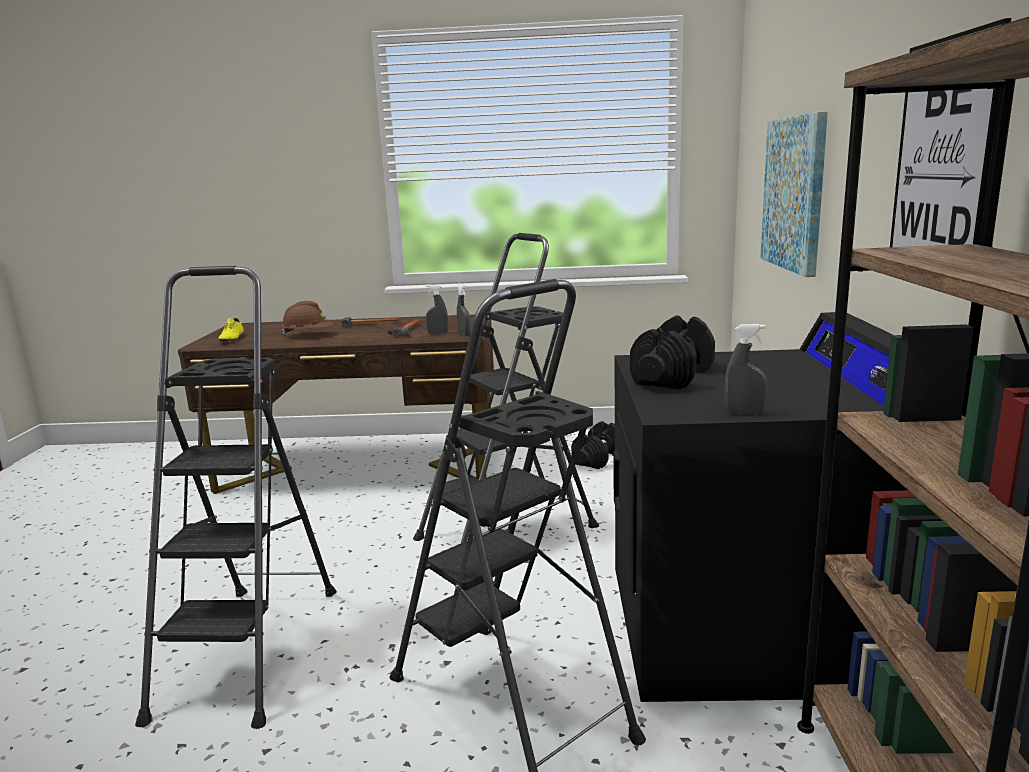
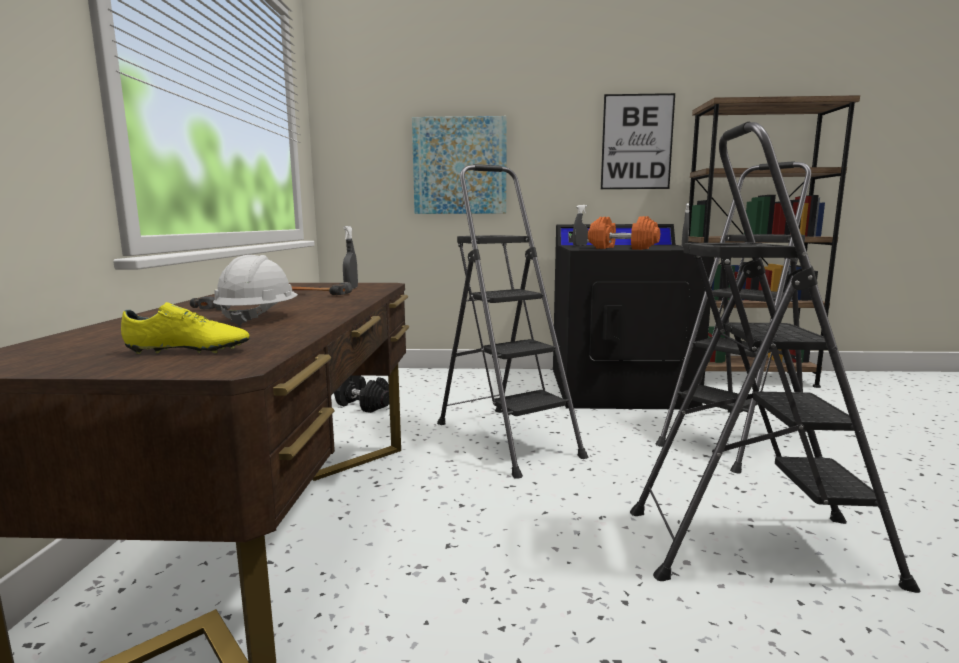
camera: 90 degrees left, 5 degrees down
(308, 335) = (258, 318): brown hard hat -> white hard hat
(464, 334) = (369, 284): grey spray bottle -> grey spray bottle (580, 246)
(672, 376) = (622, 248): black dumbbell -> orange dumbbell

